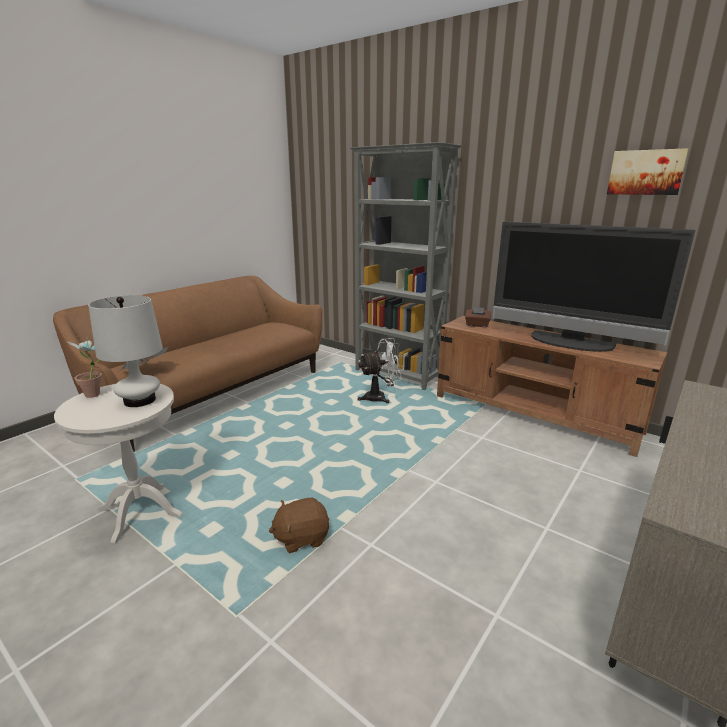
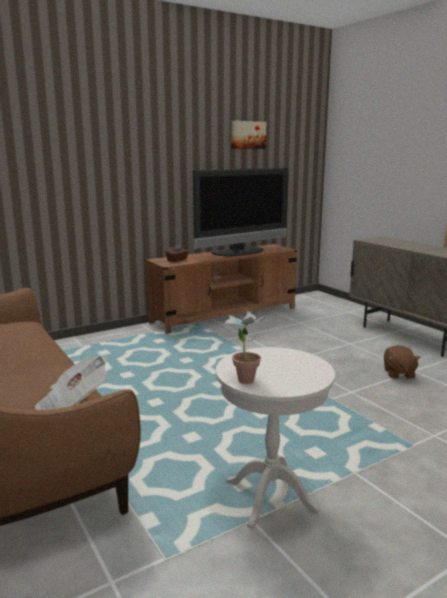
camera: 70 degrees left, 5 degrees down
(140, 400) = (277, 358): white table lamp -> none
(301, 538) = (337, 414): brown plush toy -> brown plush toy (398, 373)
(380, 397) = (142, 354): white fan -> none
(398, 375) = (104, 339): grey bookcase -> none

